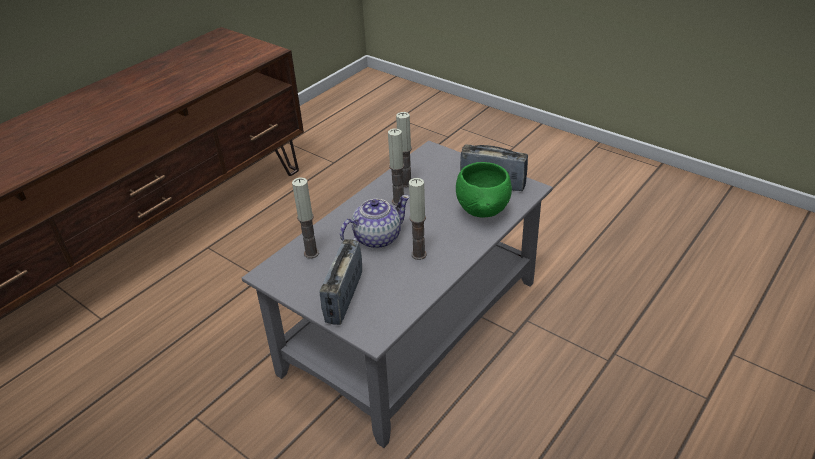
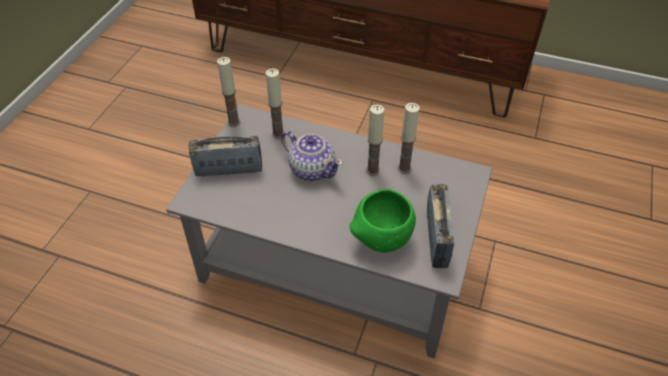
camera: 70 degrees right, 10 degrees up
(418, 254) = (298, 204): candle -> candle (233, 122)

